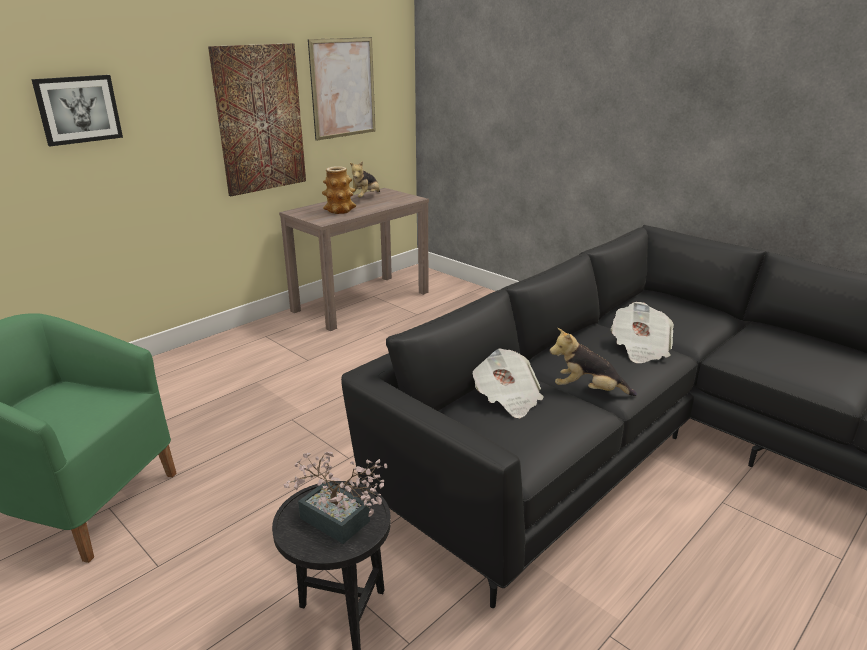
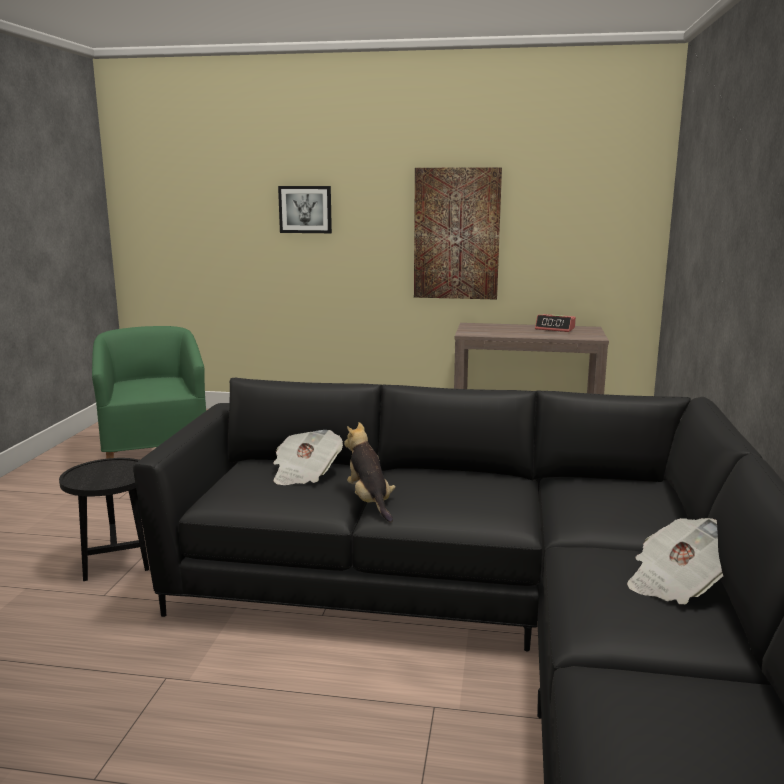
camera: 55 degrees right, 10 degrees down
(340, 210) = (503, 331): vase -> none
(340, 523) = (103, 477): potted plant -> none
(343, 88) = (560, 214): picture -> none
(365, 198) = (555, 329): plush toy -> alarm clock
(640, 348) = (493, 503): newspaper -> newspaper (676, 584)

